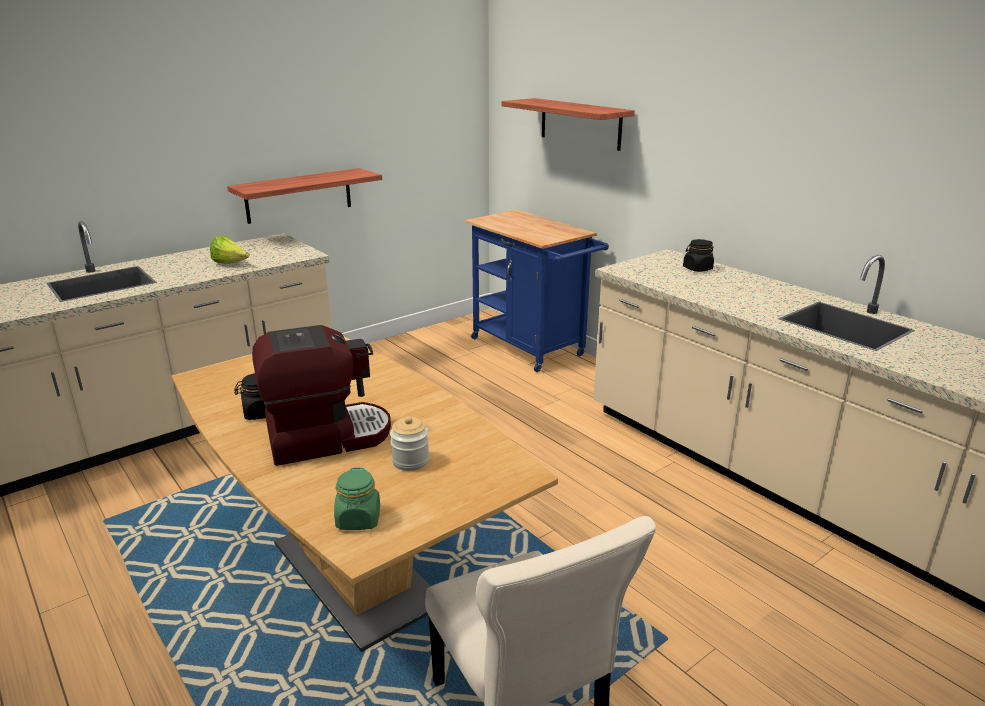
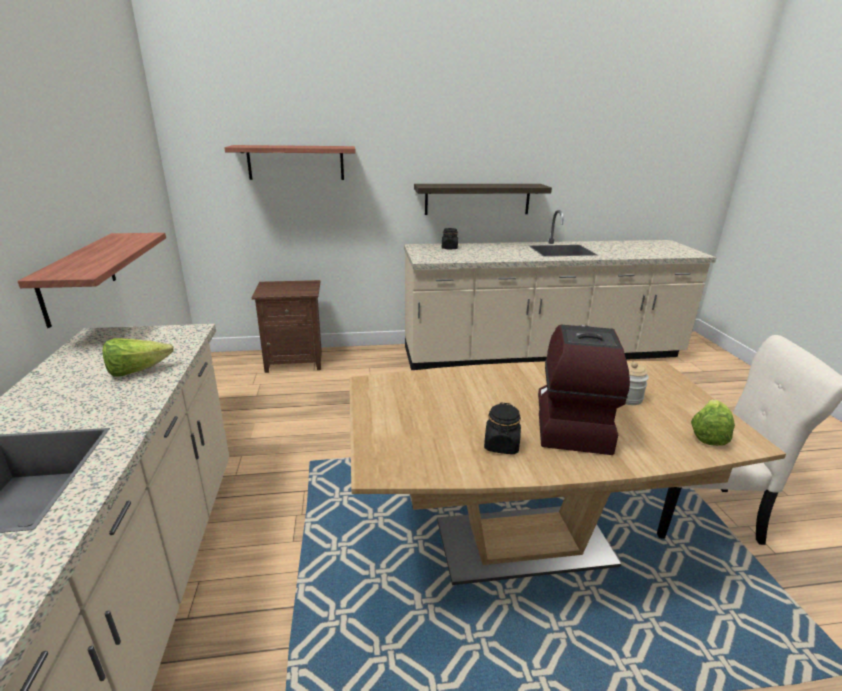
camera: 60 degrees left, 0 degrees up
(358, 519) = (708, 435): green jar -> lettuce
(532, 349) = (295, 361): blue cart -> brown nightstand
(774, 208) = (477, 199): none -> shelf

